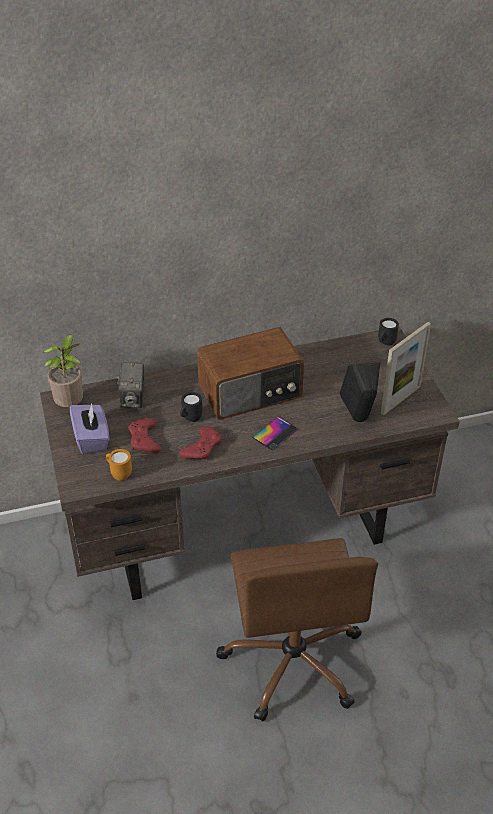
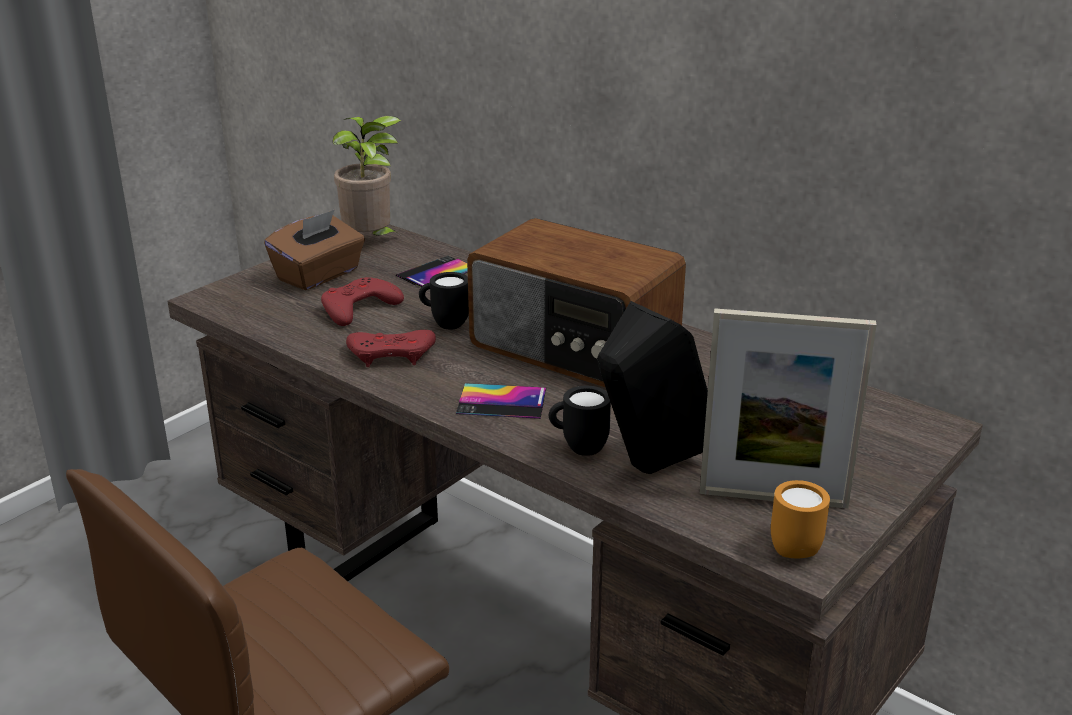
camera: 55 degrees right, 15 degrees down
(92, 439) = (319, 275): purple tissue box -> brown tissue box
(119, 474) = (264, 316): orange mug -> orange mug (792, 546)
(133, 399) = (436, 272): camera -> phone
(385, 343) = (905, 426): black mug -> black mug (578, 448)

